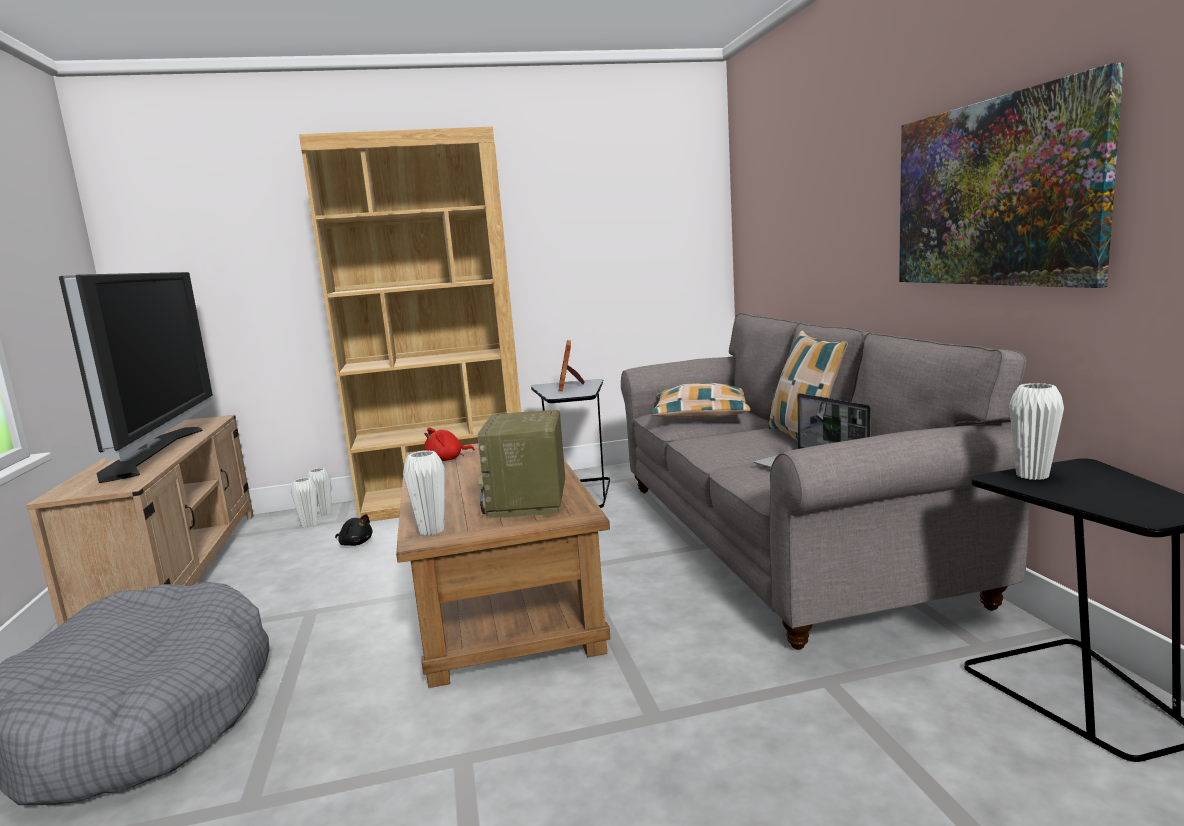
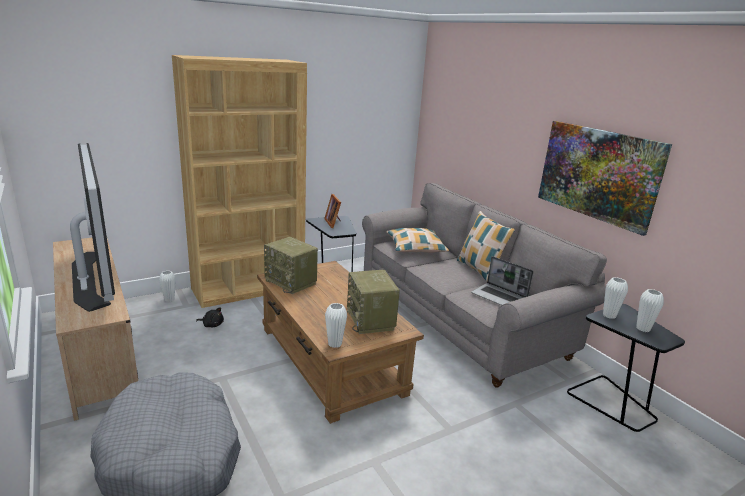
camera: 20 degrees left, 10 degrees up
(309, 525) = (166, 309): white vase -> white vase (643, 328)
(447, 459) = (291, 282): red plush toy -> radio

